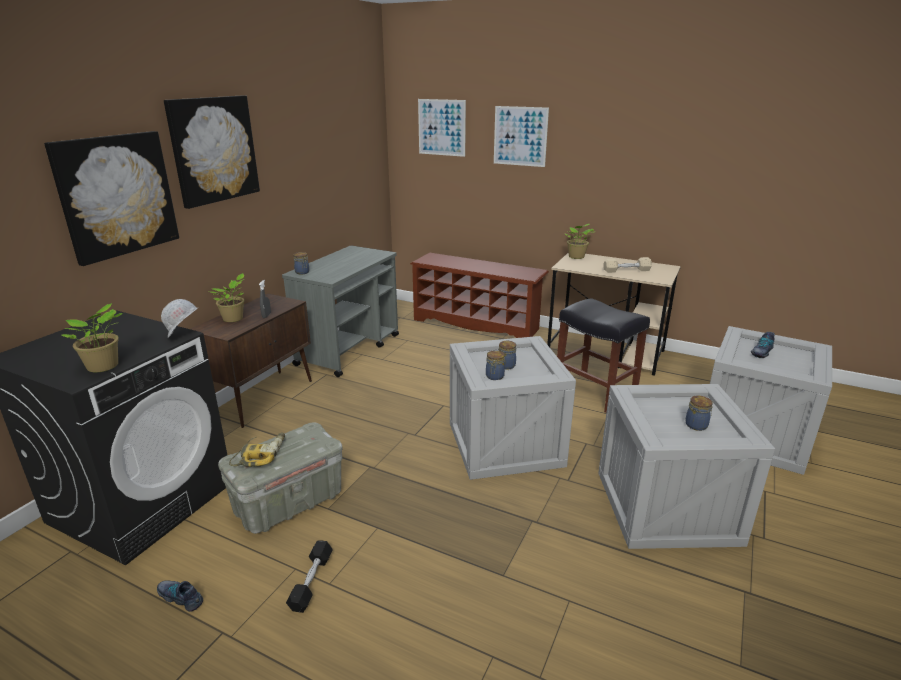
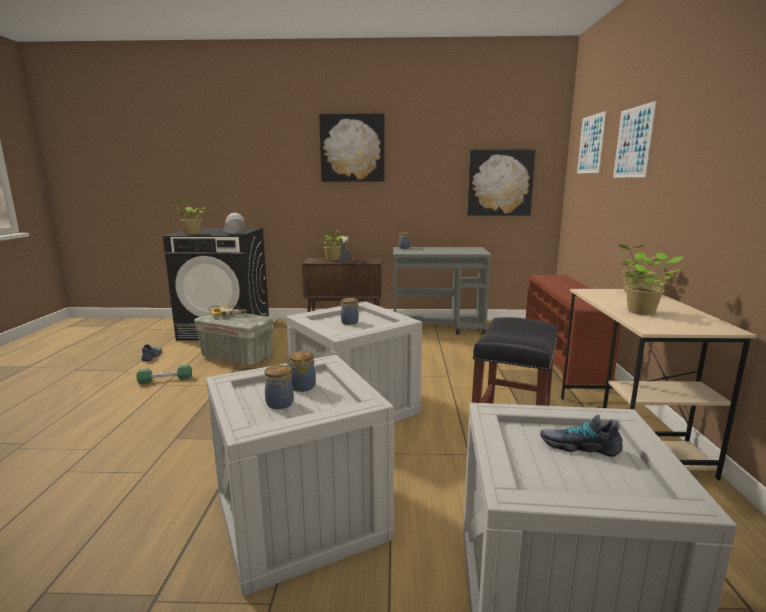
camera: 65 degrees right, 10 degrees down
(116, 195) = (279, 165): picture -> picture (500, 183)
(311, 582) = (165, 380): black dumbbell -> green dumbbell
(494, 377) = (324, 322): jar -> jar (301, 387)
(626, 270) = (643, 312): beige dumbbell -> potted plant

